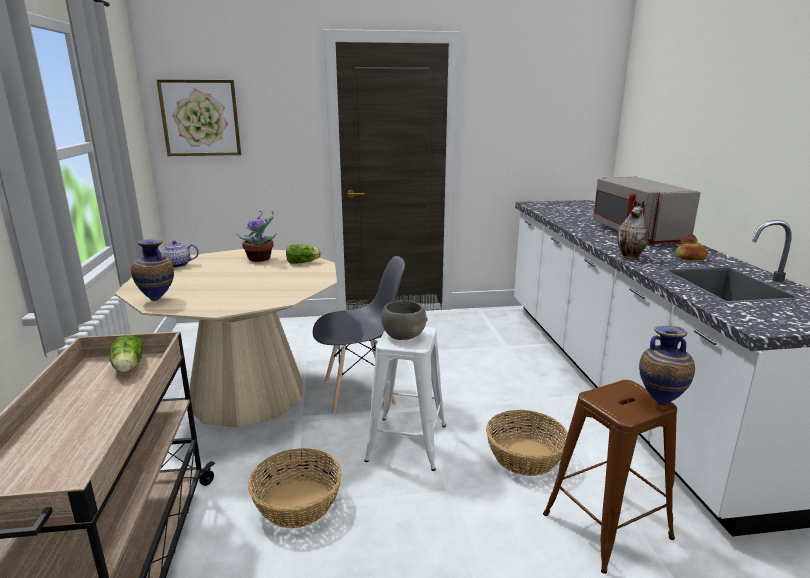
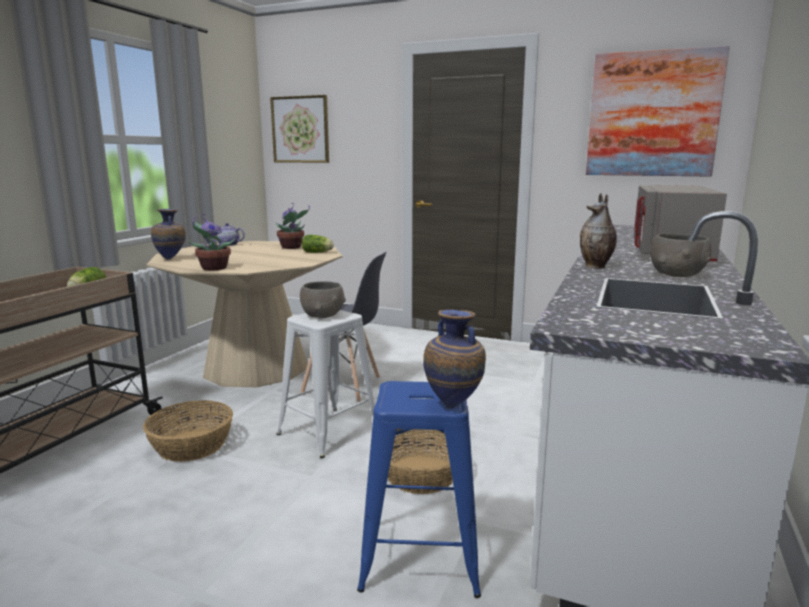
camera: 30 degrees right, 5 degrees down
(241, 304) = (212, 268): none -> potted plant
(552, 109) = (652, 114): none -> picture
(607, 526) = (420, 557): brown stool -> blue stool
(690, 257) = (677, 274): bread -> grey bowl

